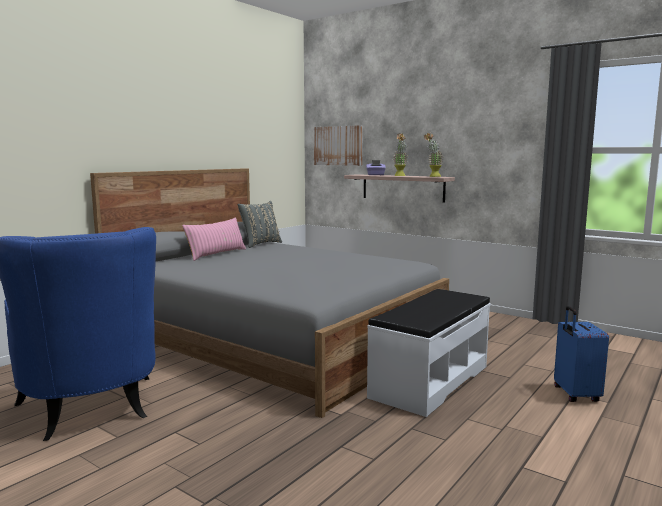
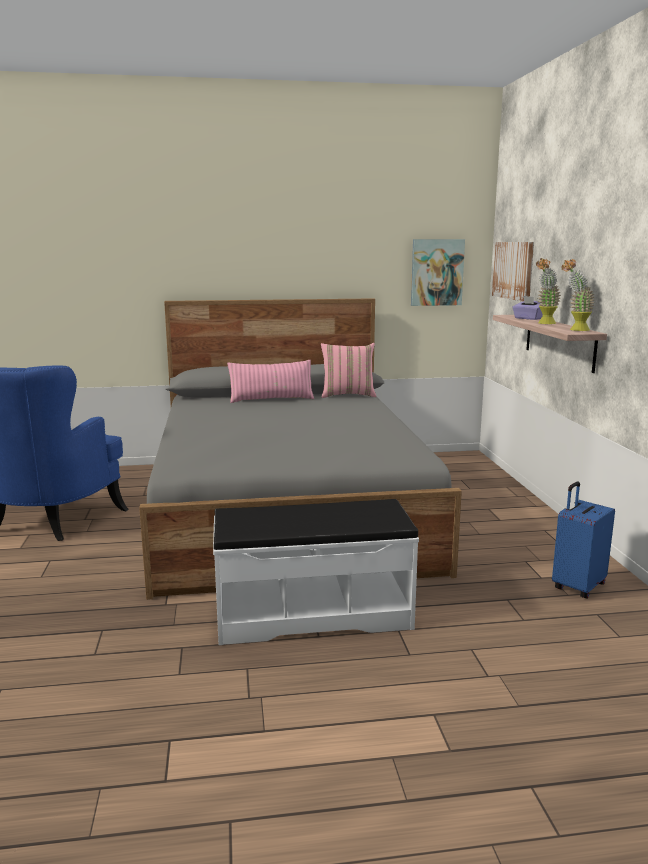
camera: 45 degrees right, 5 degrees up
(260, 244) = (348, 395): grey pillow -> pink pillow
(278, 148) = (437, 272): none -> picture
(575, 395) = (431, 716): blue suitcase -> blue suitcase (577, 586)

